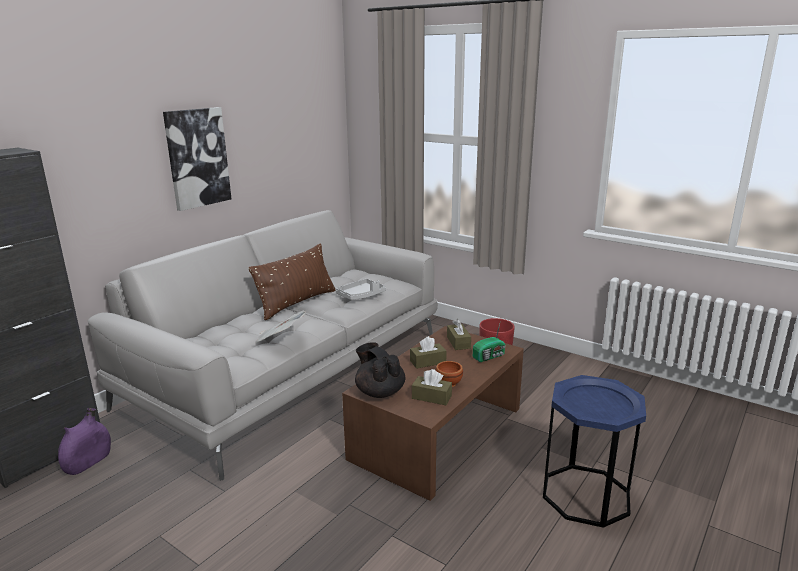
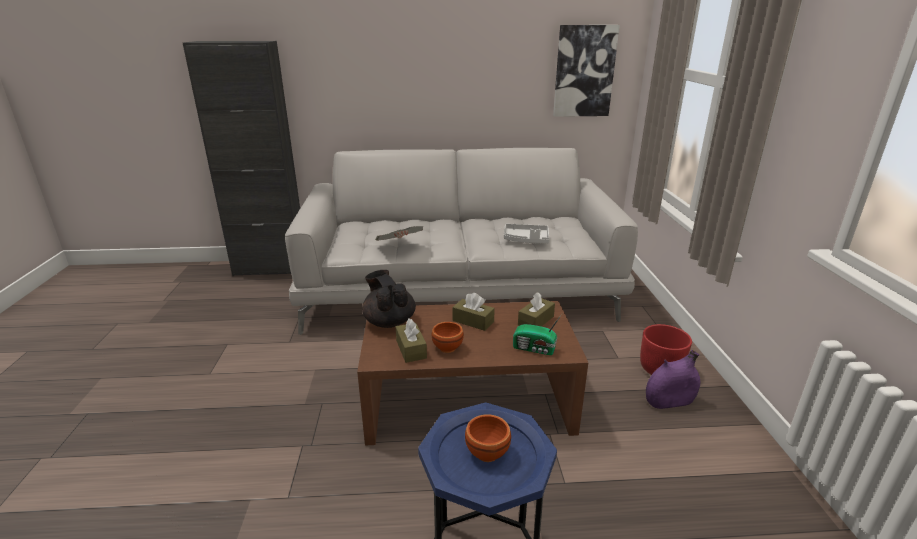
camera: 50 degrees right, 5 degrees up
(88, 462) = (274, 283): purple vase -> purple vase (669, 401)
(197, 158) = (436, 70): picture -> picture (584, 71)
(297, 303) = (470, 226): brown pillow -> none
(379, 392) = (389, 321): black teapot -> black teapot turned 45 degrees counterclockwise
(596, 402) = (488, 453): none -> brown bowl

